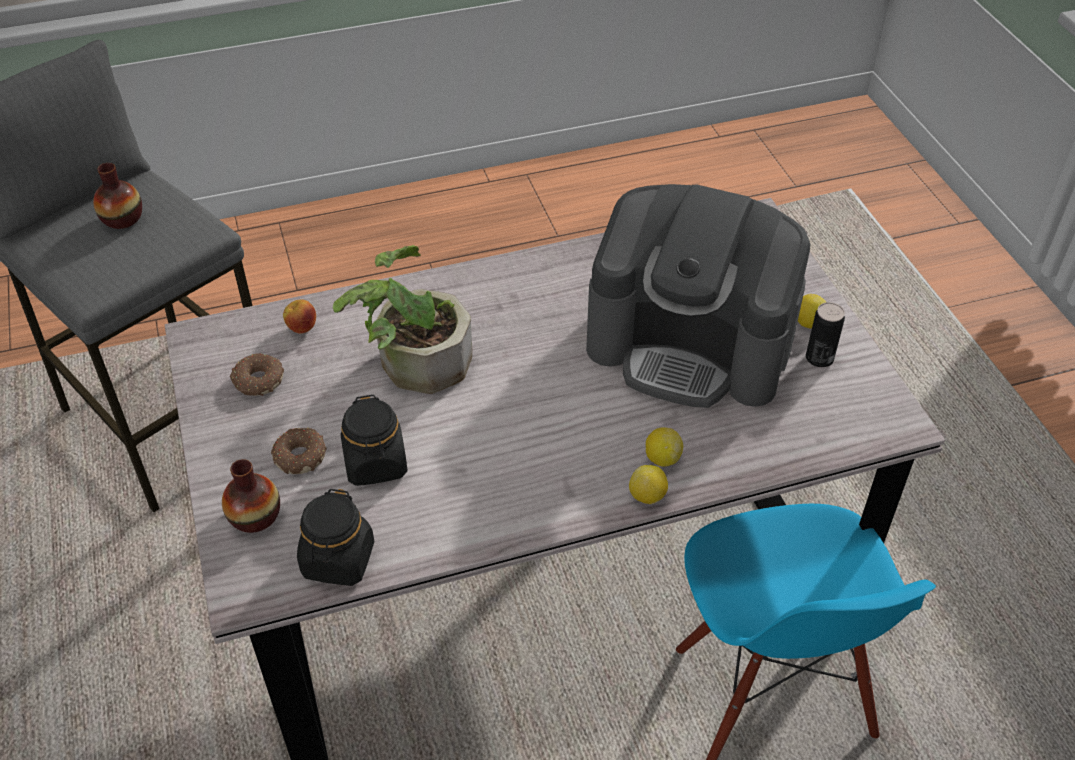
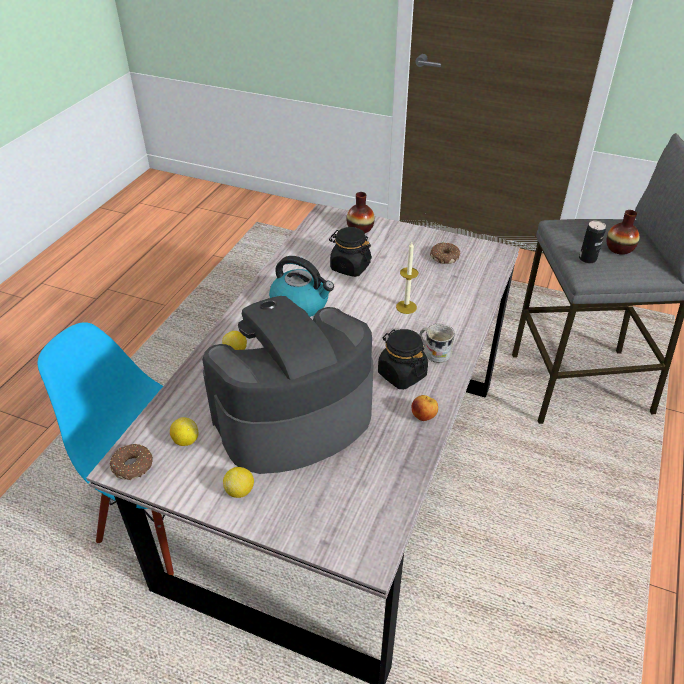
camera: 130 degrees right, 5 degrees down
(300, 456) = (380, 250): donut -> donut (133, 466)
(302, 328) = (471, 283): apple -> apple (424, 417)
(338, 560) = (311, 238): black jar -> black jar (401, 374)
(413, 359) = (406, 307): potted plant -> candle
(475, 297) = (434, 352): none -> white mug
(511, 460) = (301, 304): none -> kettle
(647, 496) = (223, 333): lemon -> lemon (186, 440)
(819, 358) = (209, 470): can -> can (587, 259)

